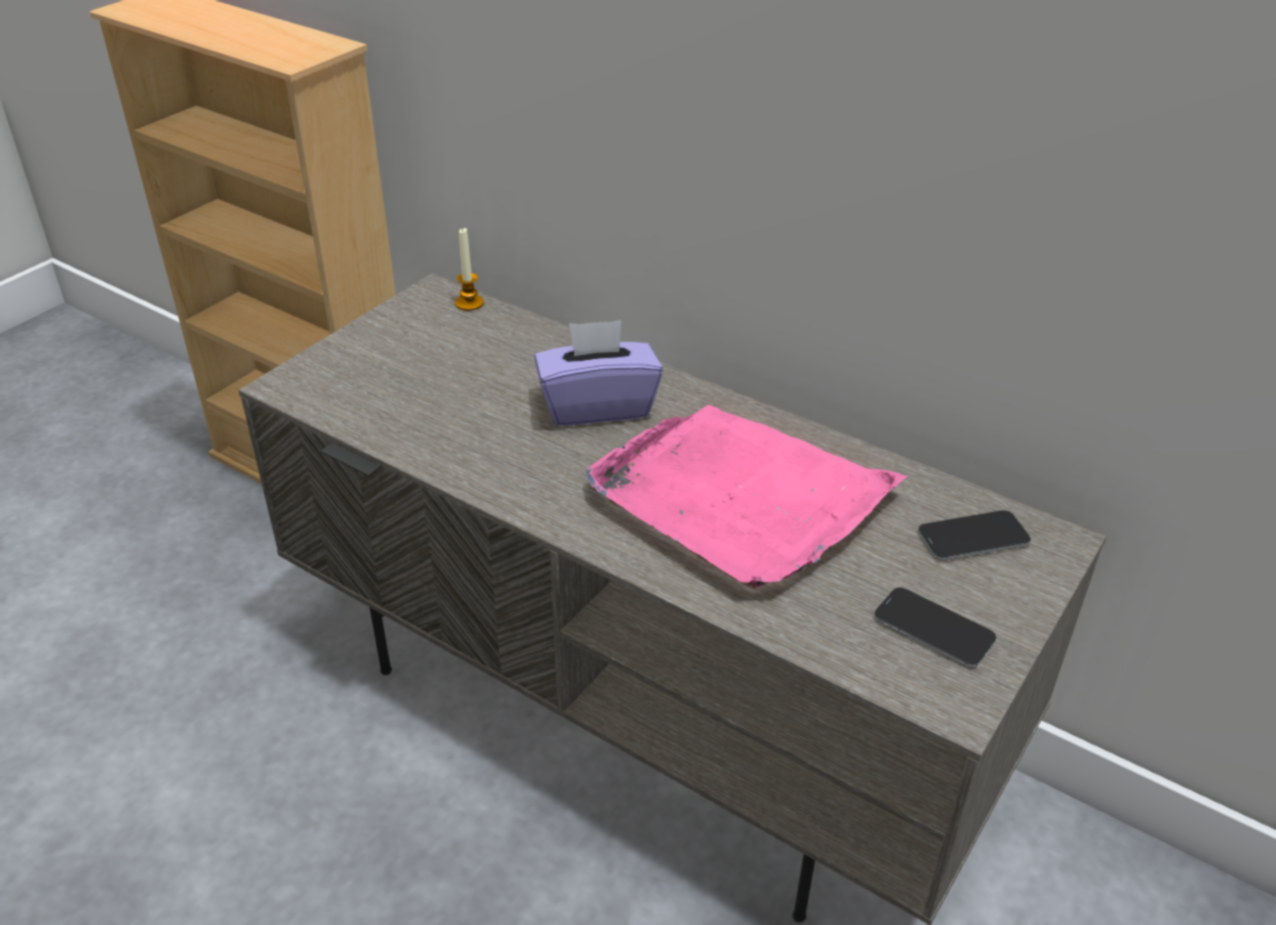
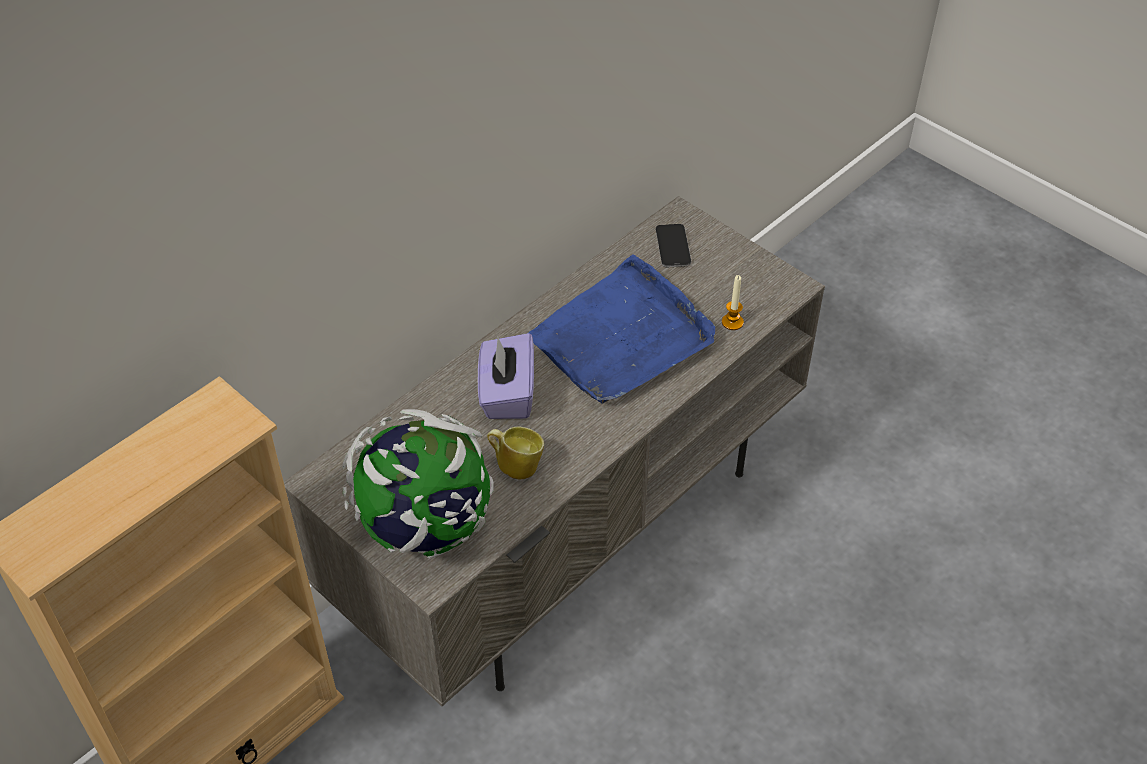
camera: 80 degrees left, 10 degrees up
(366, 370) = (425, 528): none -> globe
(469, 303) = (343, 459): candle -> candle (732, 322)
(473, 426) = (516, 465): none -> mug
(739, 499) = (622, 338): pink tray -> blue tray
(933, 629) = (741, 280): phone -> none

